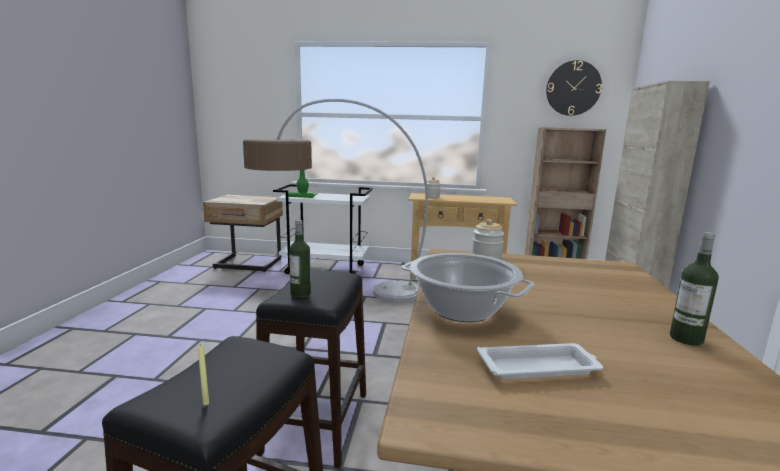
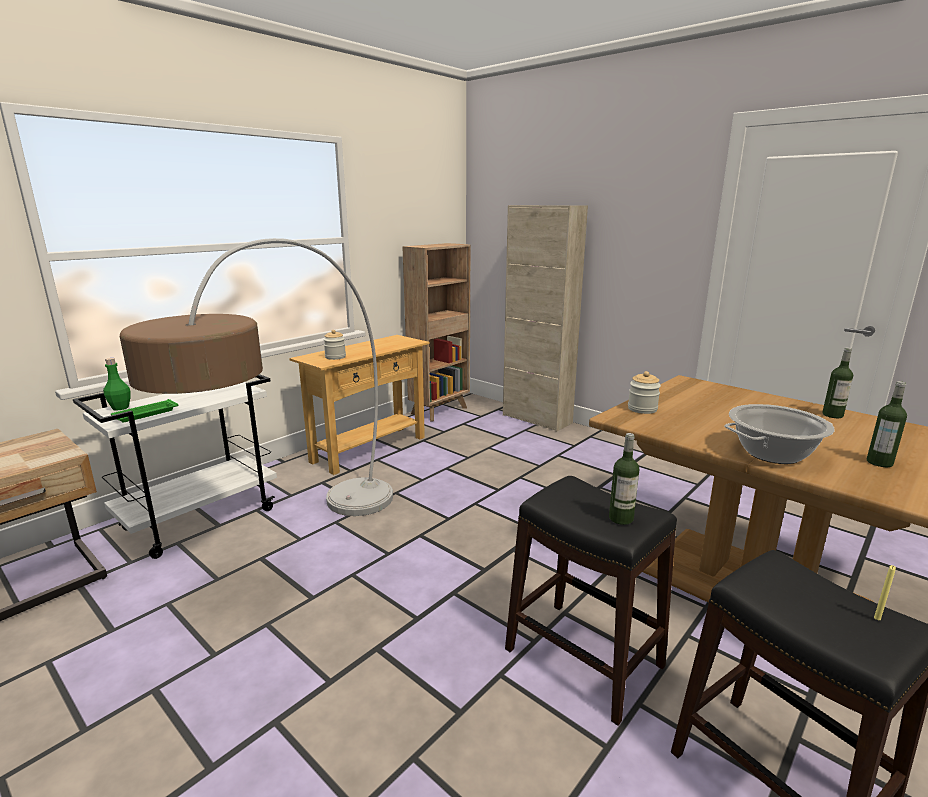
camera: 55 degrees left, 5 degrees up
(539, 367) = (879, 462): white tray -> bottle
(573, 88) = (423, 198): wall clock -> none

